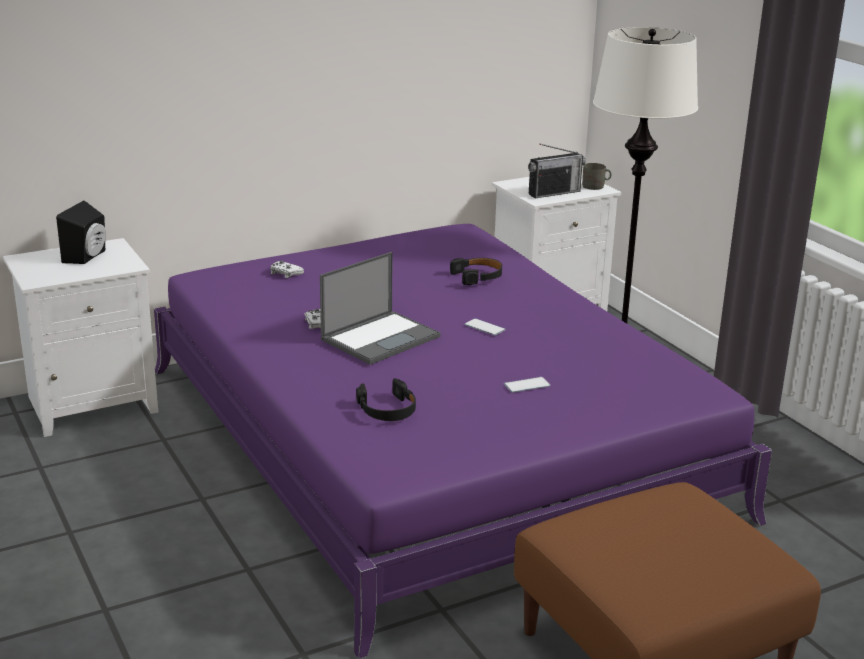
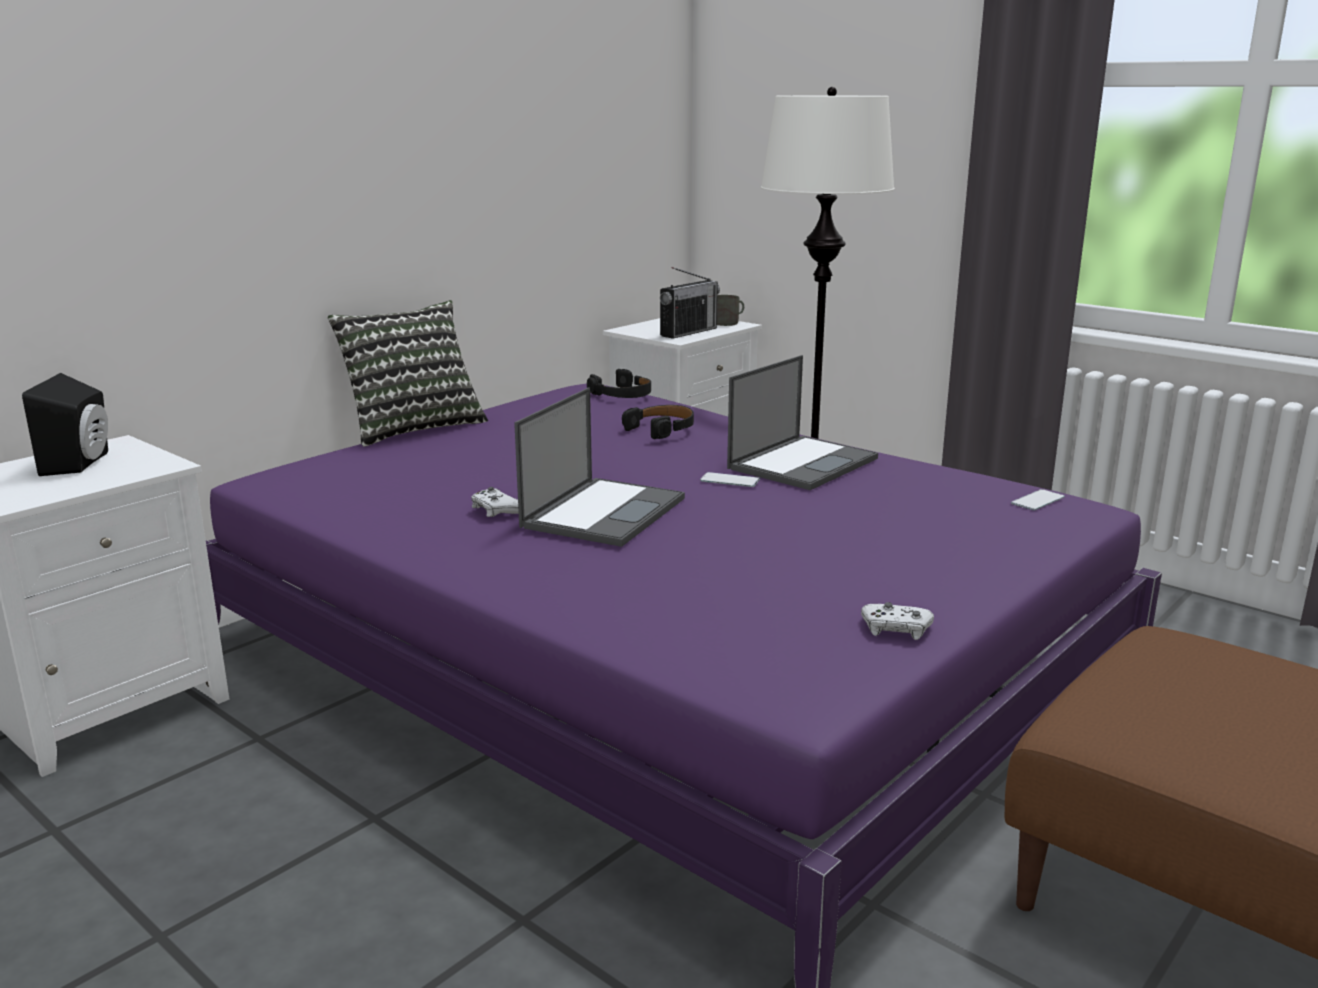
camera: 20 degrees left, 5 degrees down
(285, 273) = (392, 460): white game controller -> white game controller (896, 629)
(316, 247) = (412, 427): none -> pillow
(387, 410) = (704, 601): black headphones -> black headphones (622, 394)
(526, 385) = (859, 537): phone -> phone (1037, 500)
(551, 321) = (803, 463): none -> laptop

